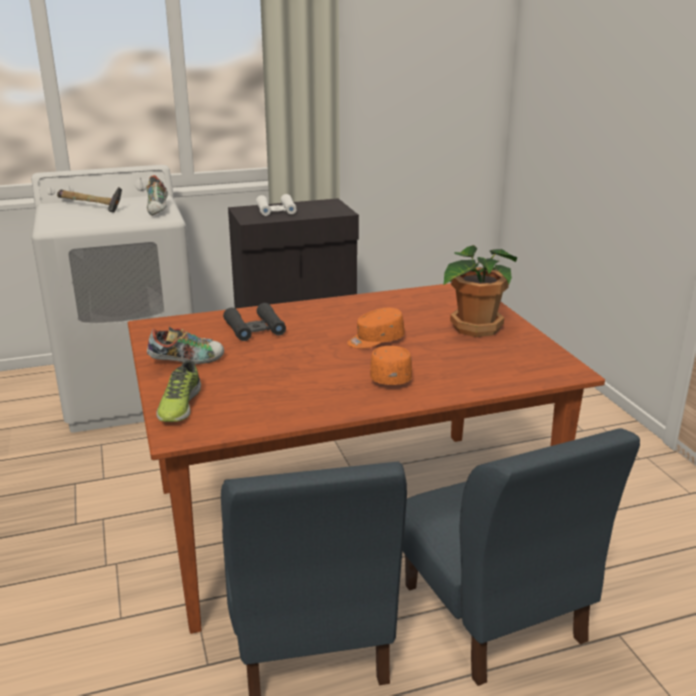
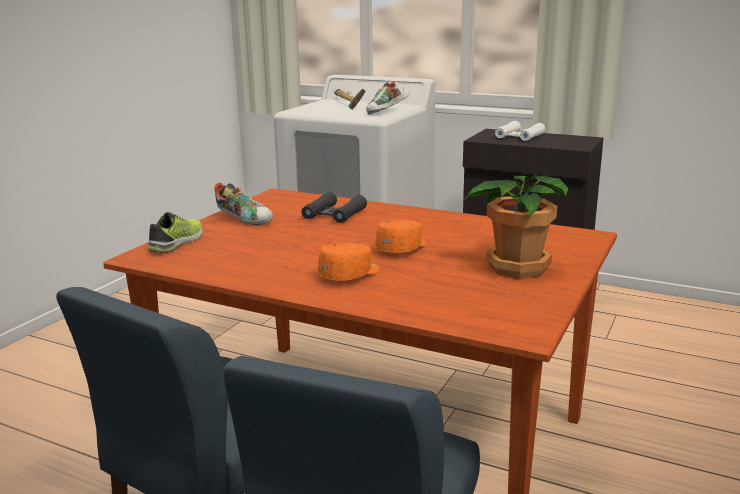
camera: 45 degrees right, 5 degrees down
(179, 405) = (178, 242): shoe -> shoe turned 150 degrees clockwise
(375, 340) = (402, 248): orange cap -> orange cap turned 105 degrees clockwise

